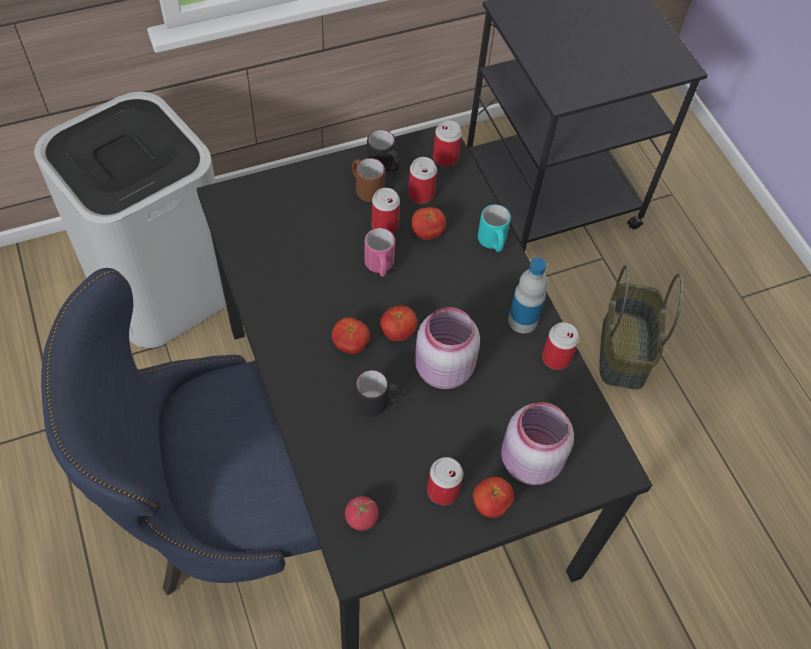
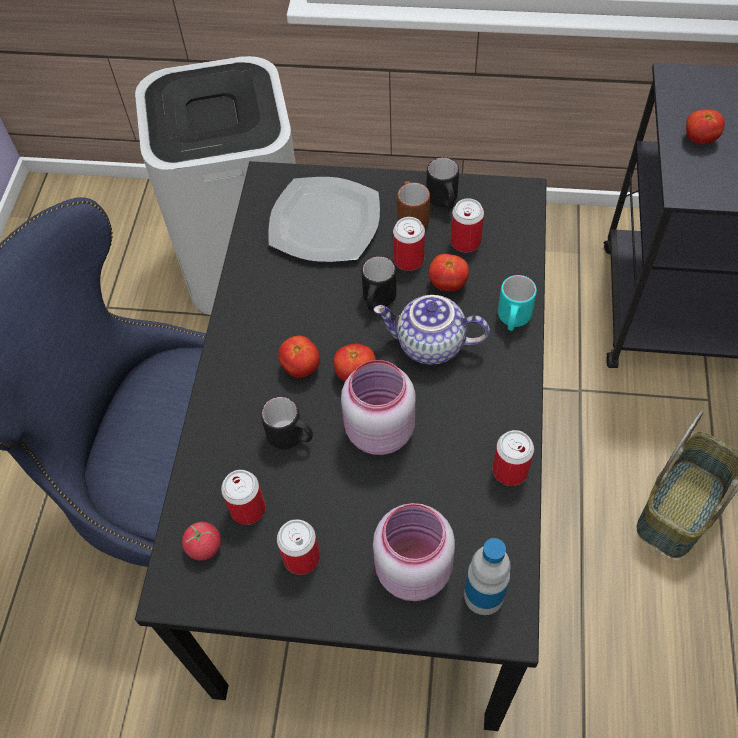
camera: 35 degrees right, 0 degrees up
(296, 219) = (323, 223): none -> plate
(380, 267) = (377, 300): pink mug -> black mug
(442, 287) = (429, 345): none -> teapot
(445, 158) = (514, 213): can -> can (248, 508)
(490, 504) = (342, 595): tomato -> tomato (699, 139)
(522, 320) = (496, 415): bottle -> bottle (483, 595)

